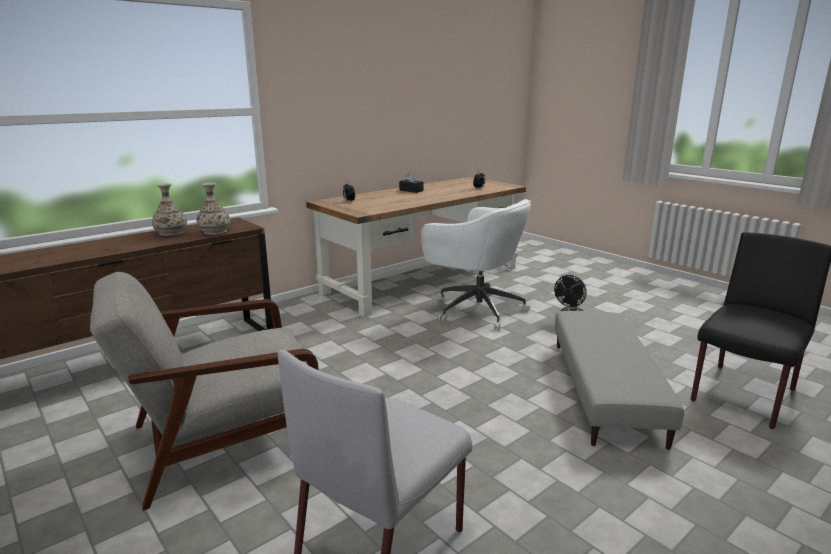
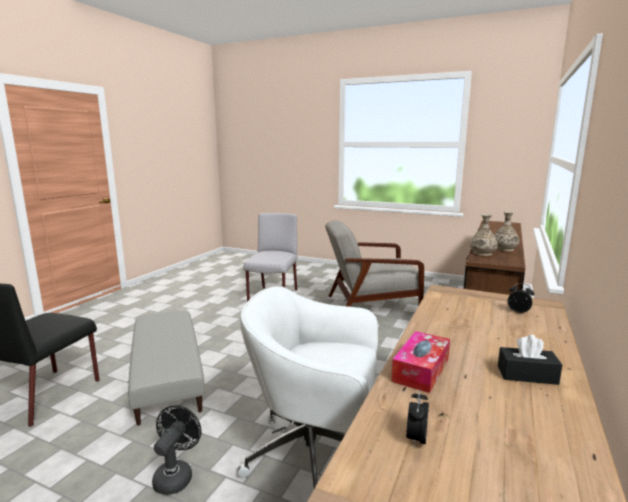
camera: 155 degrees right, 5 degrees down
(224, 440) = (370, 306): grey armchair -> grey armchair turned 135 degrees counterclockwise
(451, 195) = (421, 370): none -> tissue box

